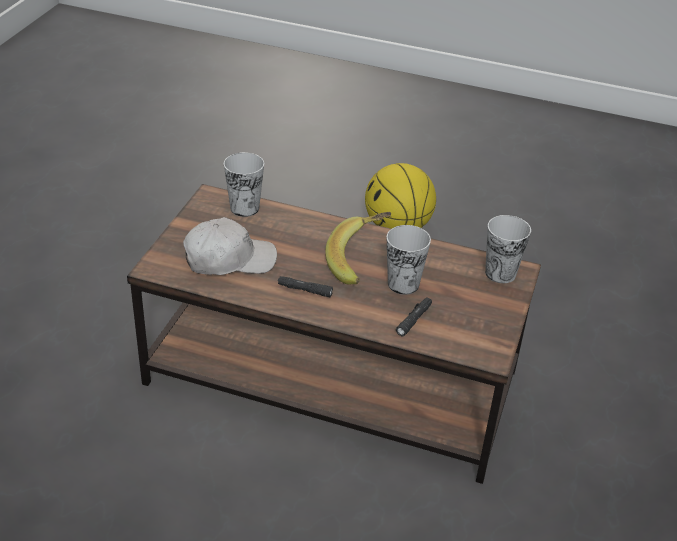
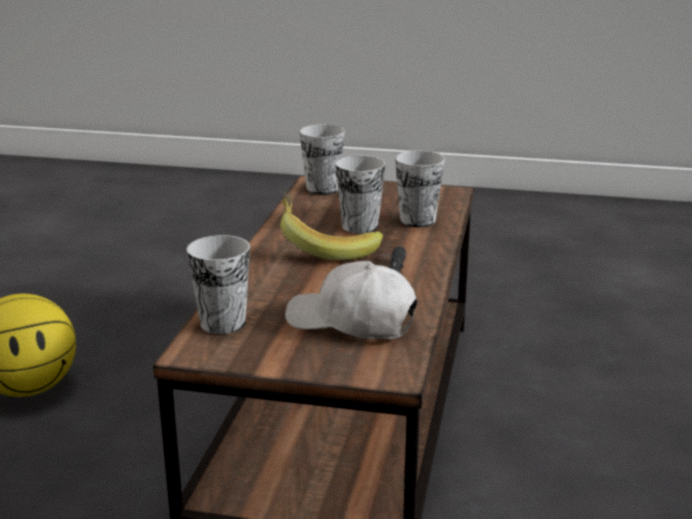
camera: 95 degrees left, 15 degrees down
(229, 259) = (352, 322): white cap -> white cap turned 45 degrees counterclockwise
(413, 320) = (417, 220): black flashlight -> cup

